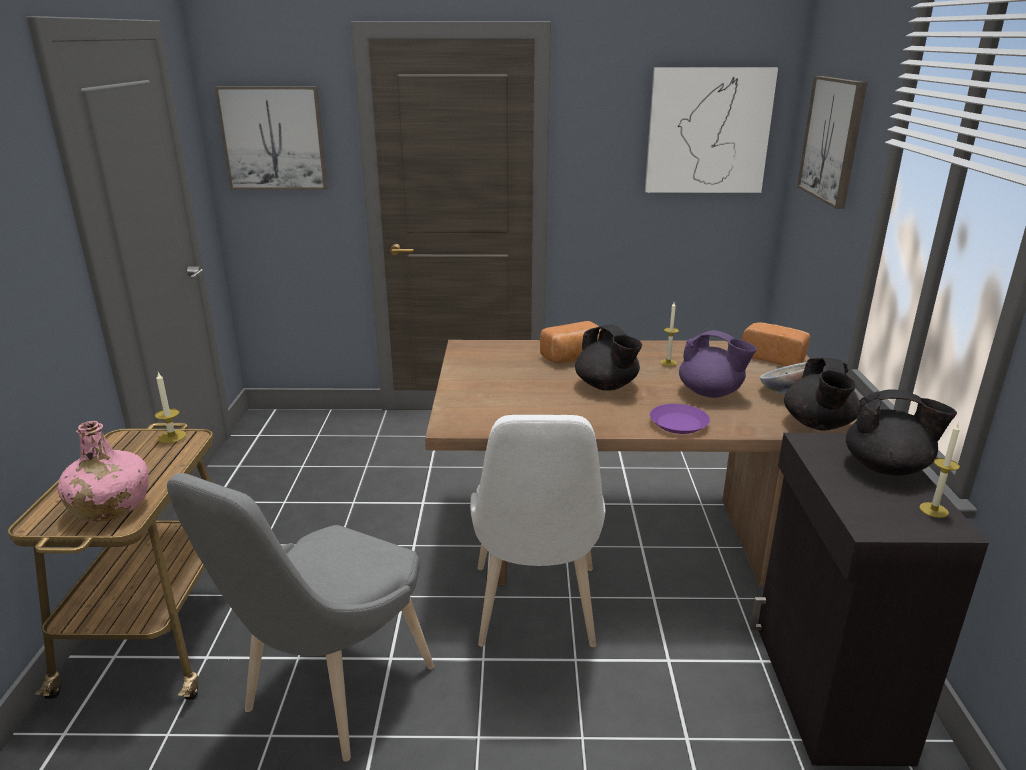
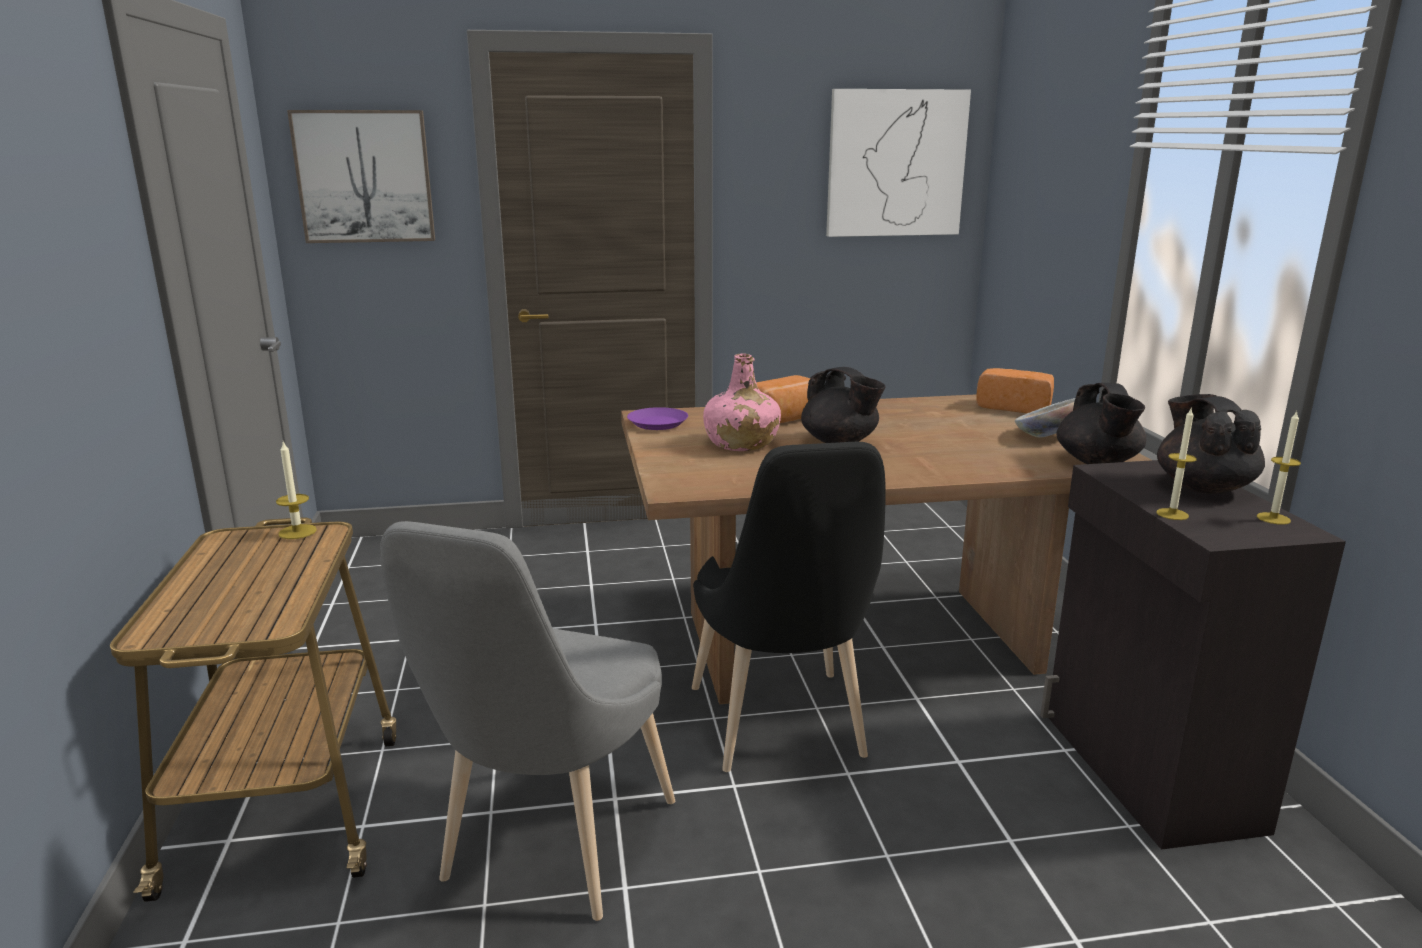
camera: 10 degrees left, 5 degrees down
(110, 507) = (248, 609): pink bottle -> pink bottle (740, 444)
(535, 613) = (781, 729): white chair -> black chair
(668, 363) = (898, 418): candle -> candle (1172, 514)
(679, 424) = (944, 471): purple plate -> purple plate (658, 423)
(711, 393) = (963, 442): purple teapot -> none
(833, 139) = (1049, 161): picture -> none
(887, 468) = (1203, 487): black teapot -> black teapot turned 105 degrees counterclockwise

